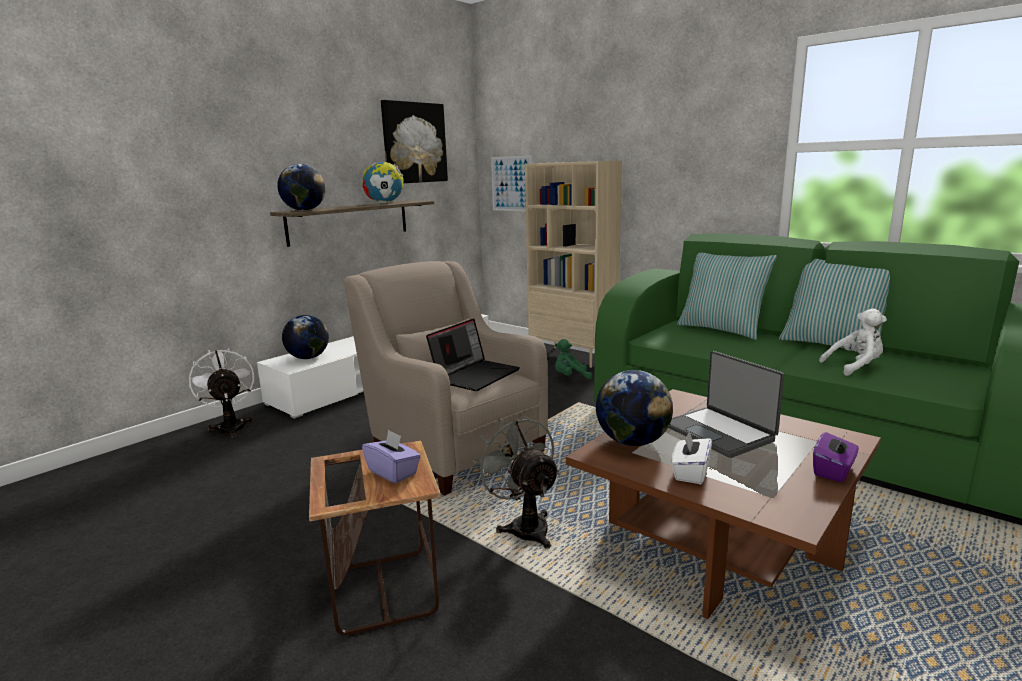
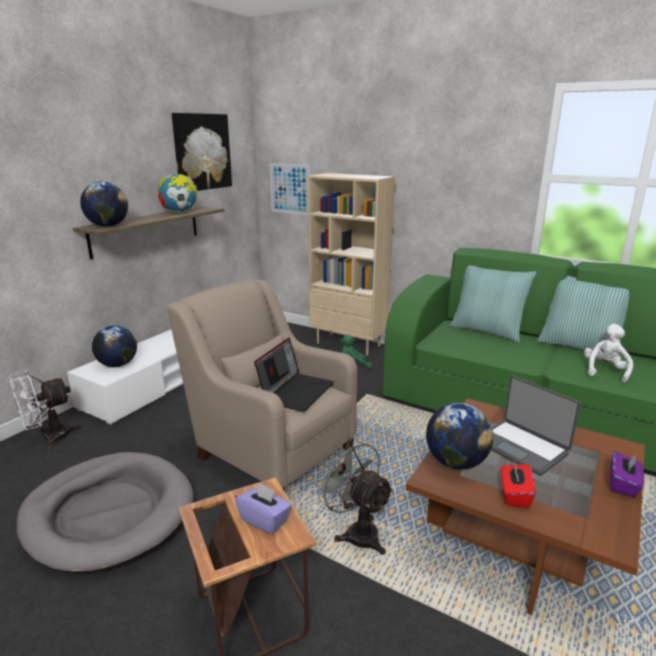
camera: 10 degrees left, 5 degrees up
(230, 426) = (49, 438): white fan -> white fan turned 90 degrees counterclockwise
(268, 492) = (109, 513): none -> grey dog bed
(690, 472) = (514, 495): white tissue box -> red tissue box
(855, 367) = (605, 371): white plush toy -> white plush toy turned 45 degrees counterclockwise

